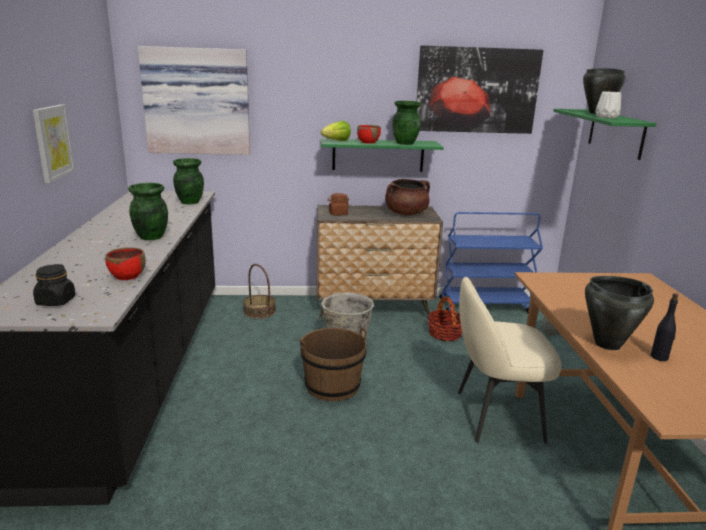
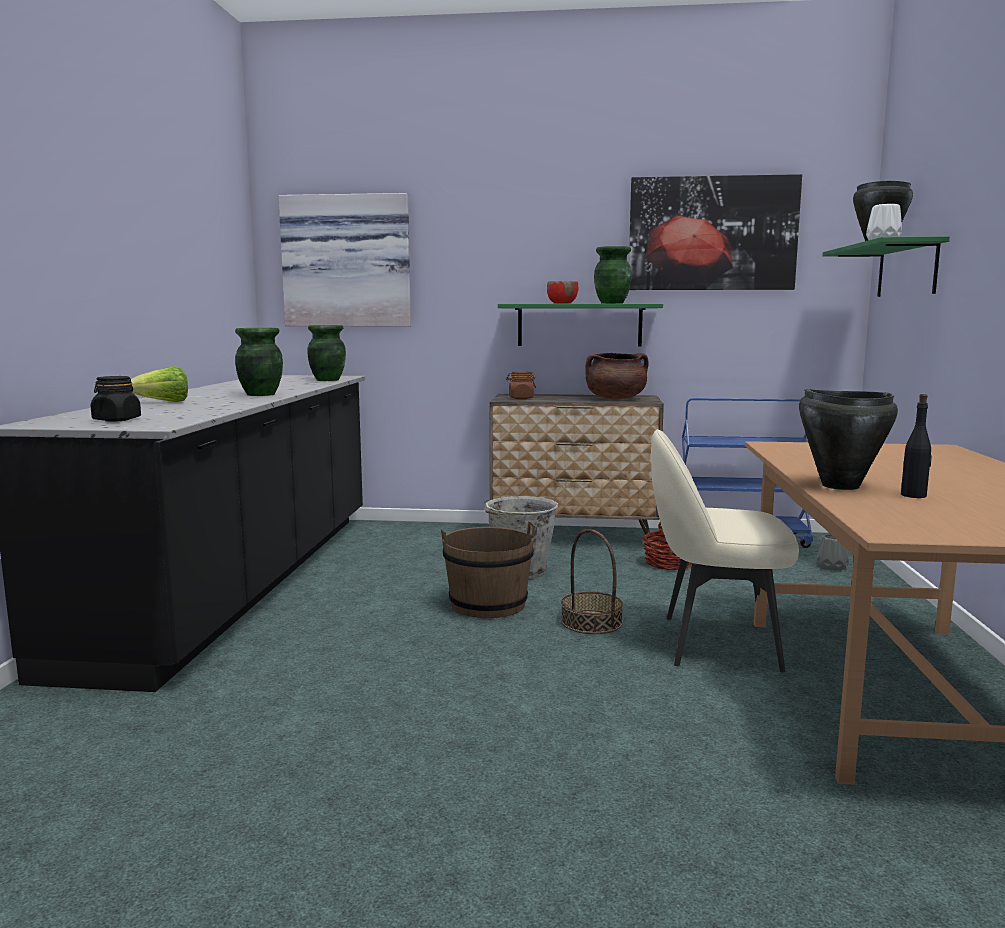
camera: 10 degrees right, 10 degrees down
(52, 142) = (155, 279): picture -> none
(127, 276) = (211, 410): red bowl -> none
(259, 311) = (415, 535): basket -> basket (591, 622)
(336, 141) = (520, 303): lettuce -> lettuce (163, 402)

